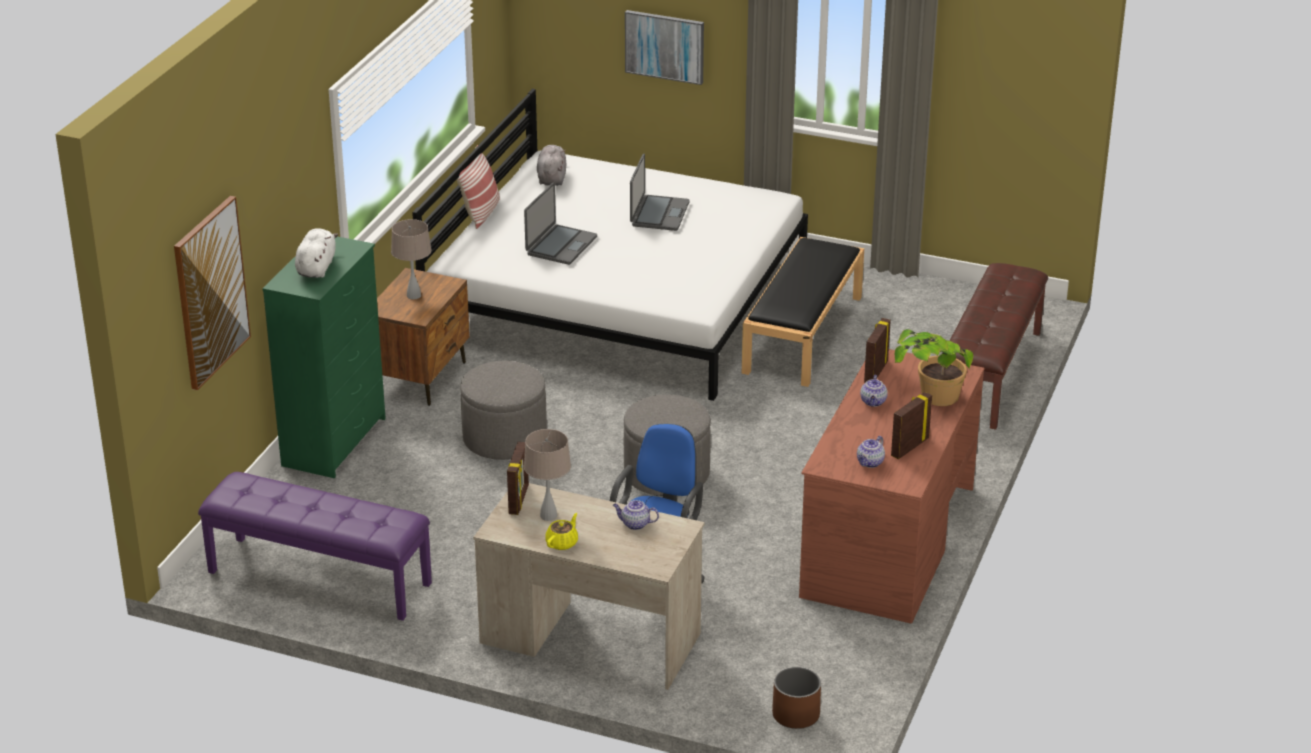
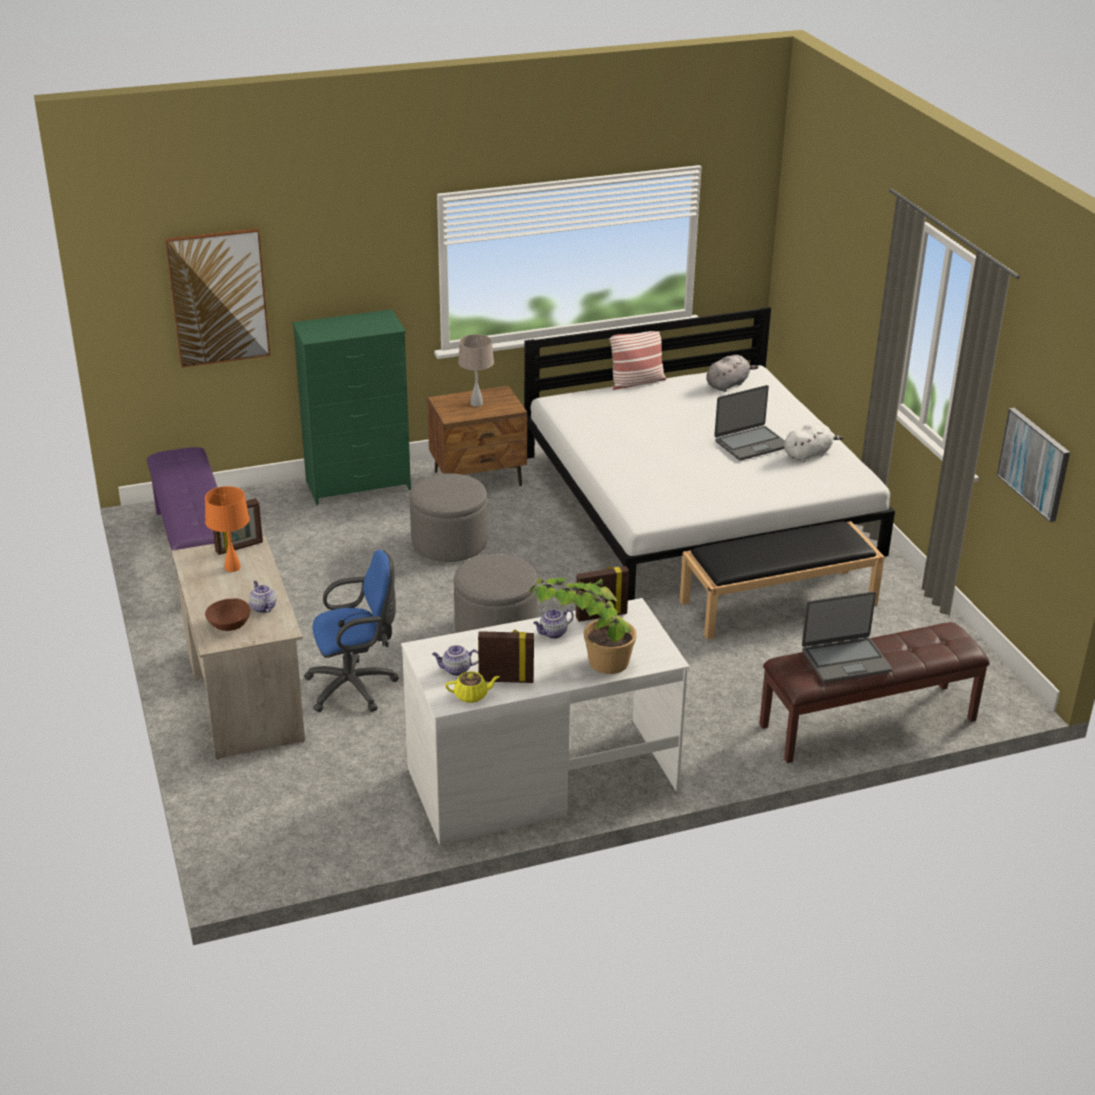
camera: 50 degrees right, 0 degrees up
(316, 267) = (344, 326): white plush toy -> white plush toy (808, 454)
(548, 515) = (232, 567): beige table lamp -> orange table lamp
(560, 246) = (641, 427): laptop -> laptop (845, 660)
(562, 543) = (203, 588): yellow teapot -> yellow teapot (472, 695)
(640, 550) = (229, 625): none -> brown bowl
(665, 46) = (847, 301): picture -> picture (1034, 463)
(795, 715) = (247, 838): brown planter -> none
(887, 541) = (541, 778): brown desk -> white desk

